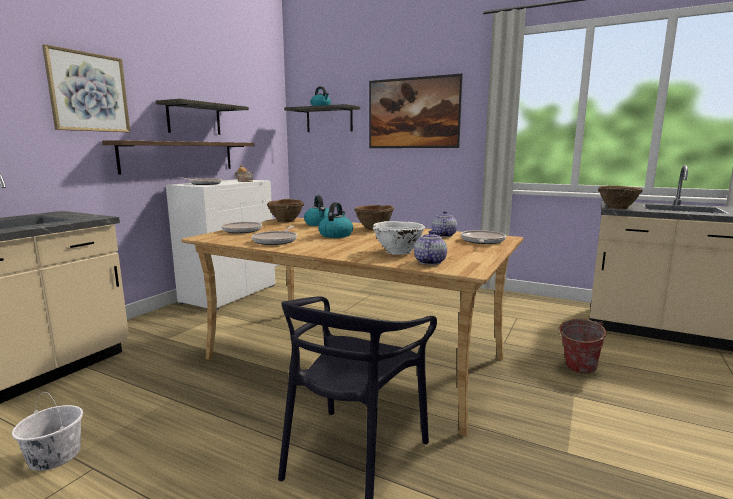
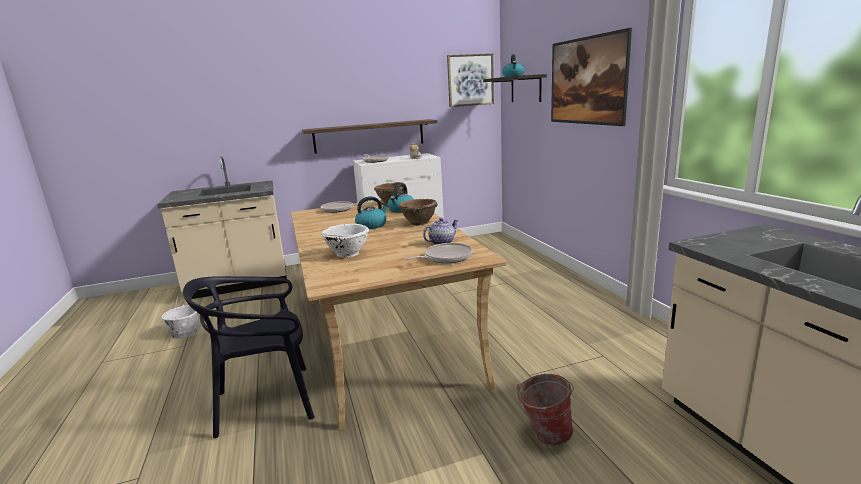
camera: 45 degrees right, 5 degrees up
(88, 92) = (292, 95): picture -> picture (470, 80)
(194, 119) = (384, 102): shelf -> none
(276, 241) = (322, 224): frying pan -> none
(429, 262) = (331, 269): teapot -> none
(617, 208) = (706, 243): brown bowl -> none

